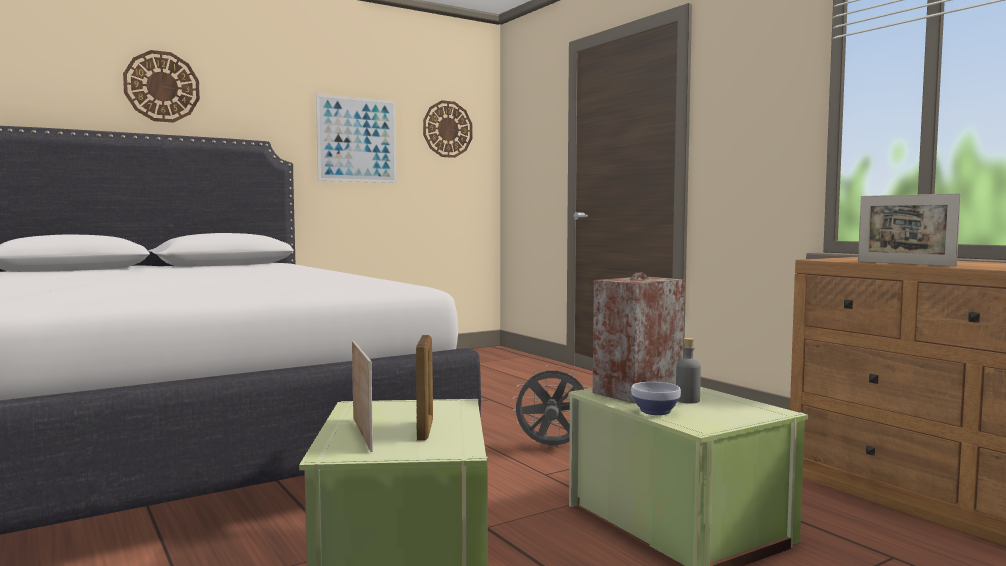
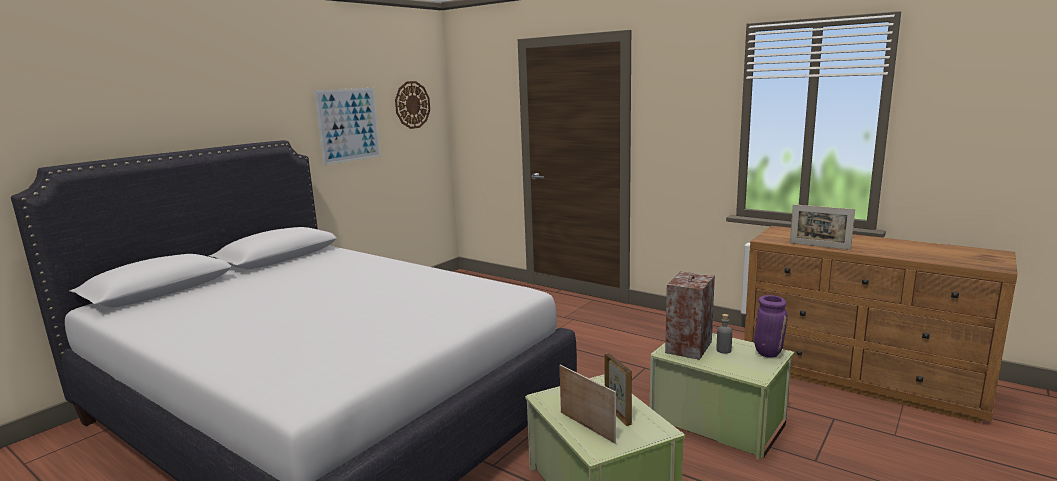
camera: 20 degrees left, 10 degrees up
(162, 86) = (189, 103): wall clock -> none
(551, 447) = (594, 372): grey fan -> none
(654, 411) = (718, 366): bowl -> none
(757, 410) = (767, 353): none -> purple vase

